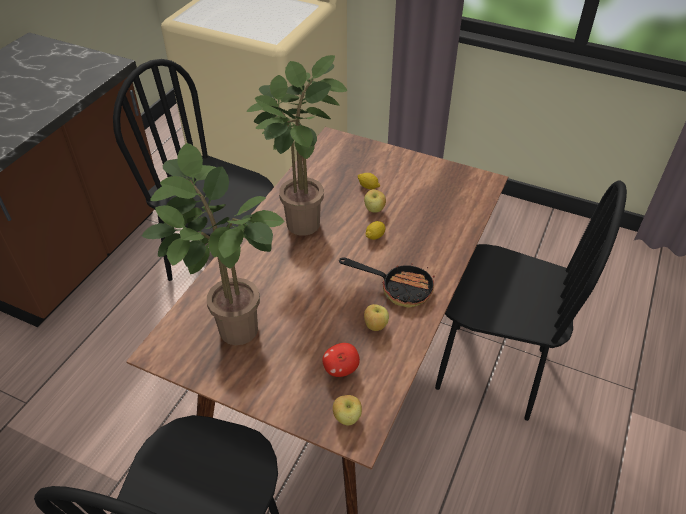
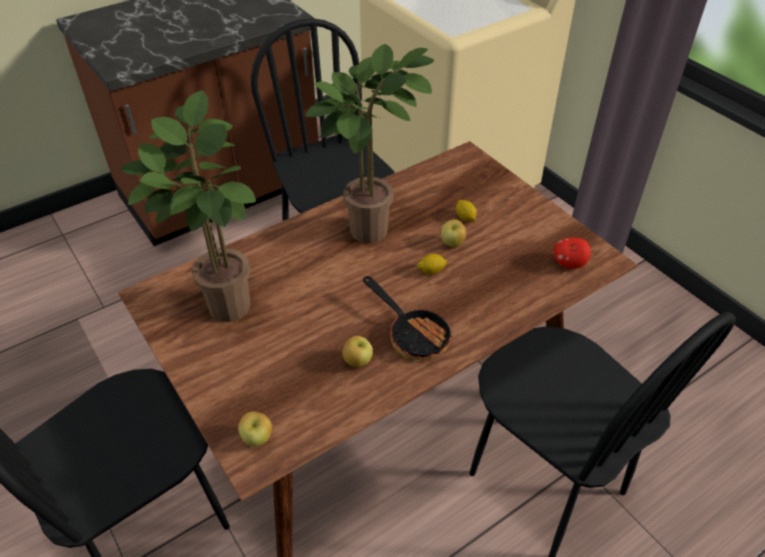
camera: 30 degrees right, 0 degrees up
(341, 369) = (290, 388): apple -> apple (569, 264)

